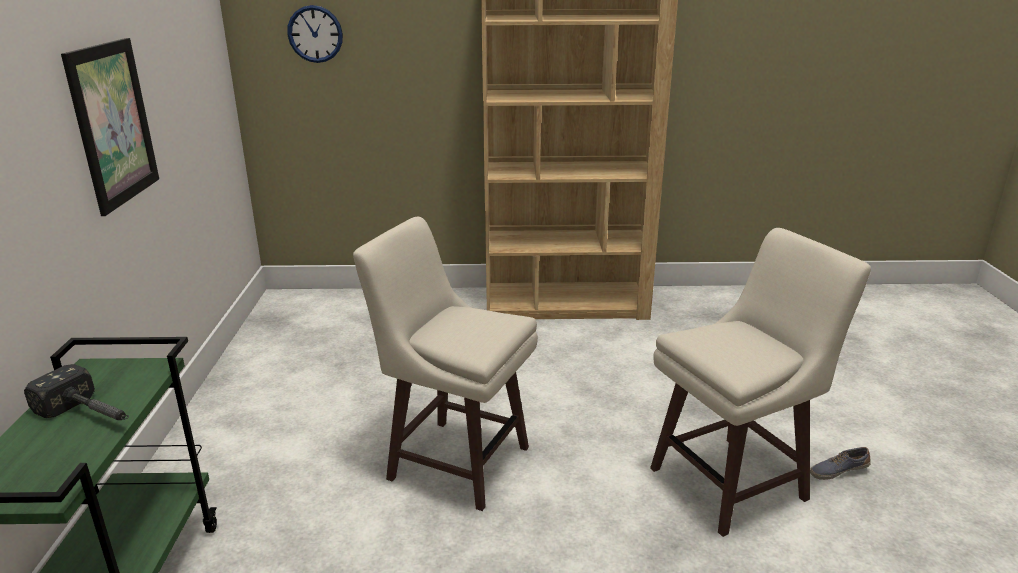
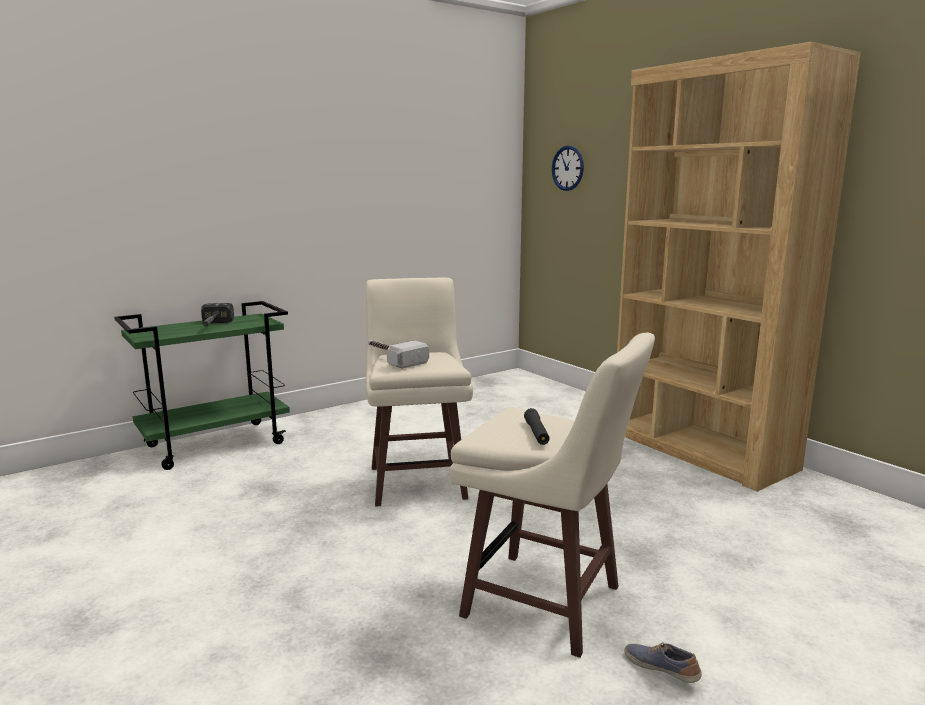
camera: 55 degrees right, 10 degrees down
(113, 124) = (353, 197): picture -> none
(445, 338) = (392, 358): none -> hammer
(752, 346) = (536, 433): none -> black flashlight

